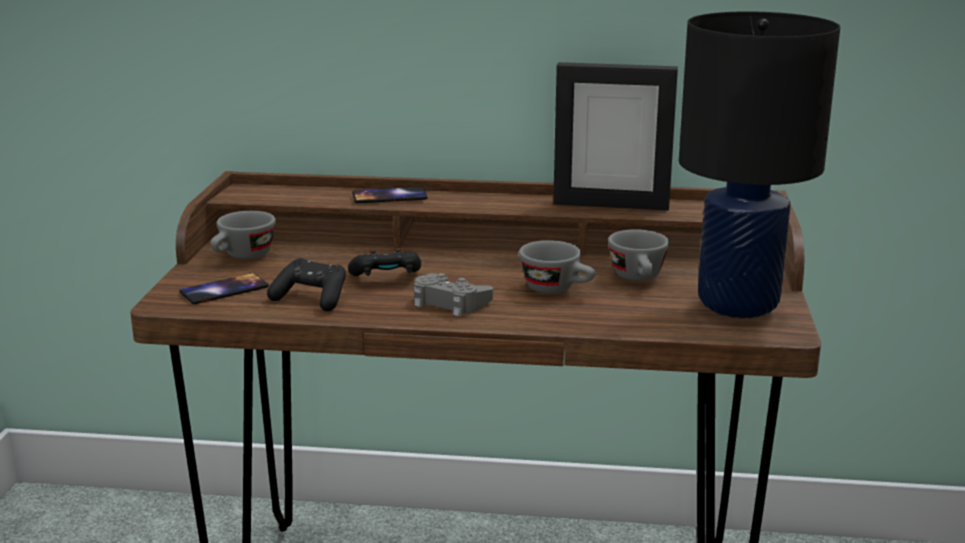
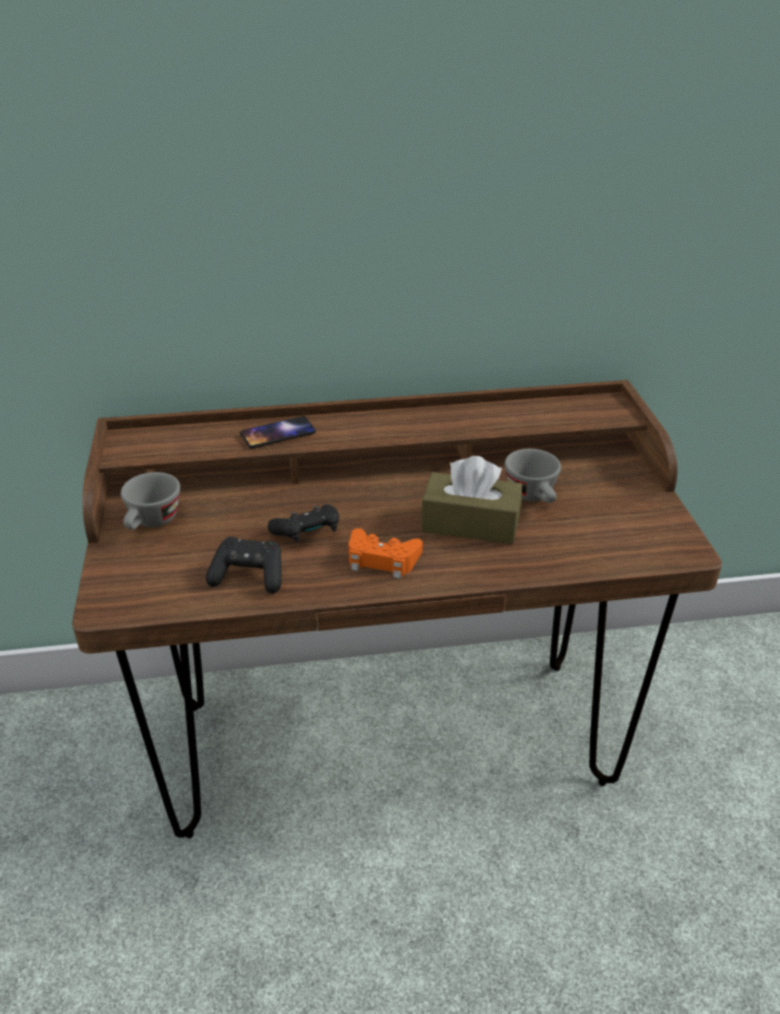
camera: 15 degrees left, 15 degrees up
(224, 290) = (155, 576): phone -> none
(449, 302) = (382, 559): grey game controller -> orange game controller
(558, 289) = (470, 523): grey cup -> brown tissue box
(611, 204) = (486, 416): picture frame -> none
(738, 310) = (635, 526): black table lamp -> none

